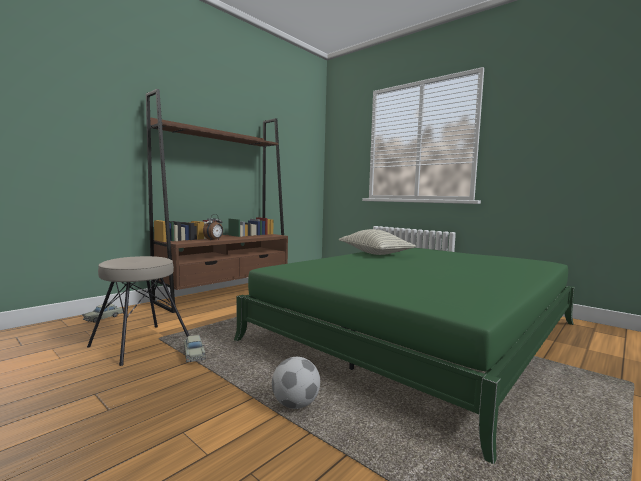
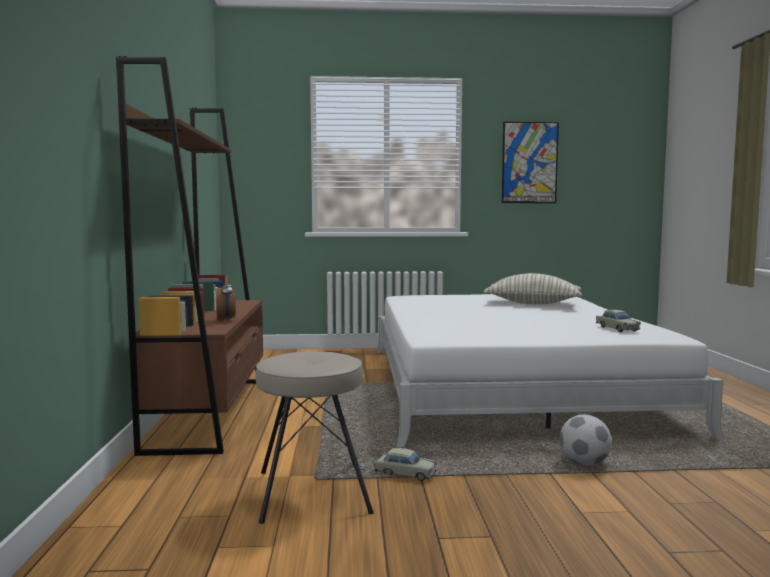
camera: 45 degrees left, 0 degrees up
(103, 318) = (138, 496): beige toy car -> beige toy car (617, 328)
(374, 253) = (419, 307): pillow -> pillow (533, 303)
(419, 331) = (507, 386): green bed -> white bed
(548, 134) = (529, 162): none -> picture

